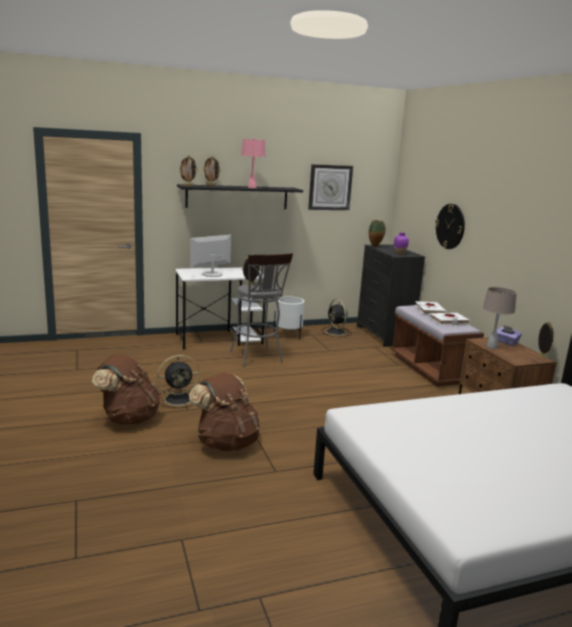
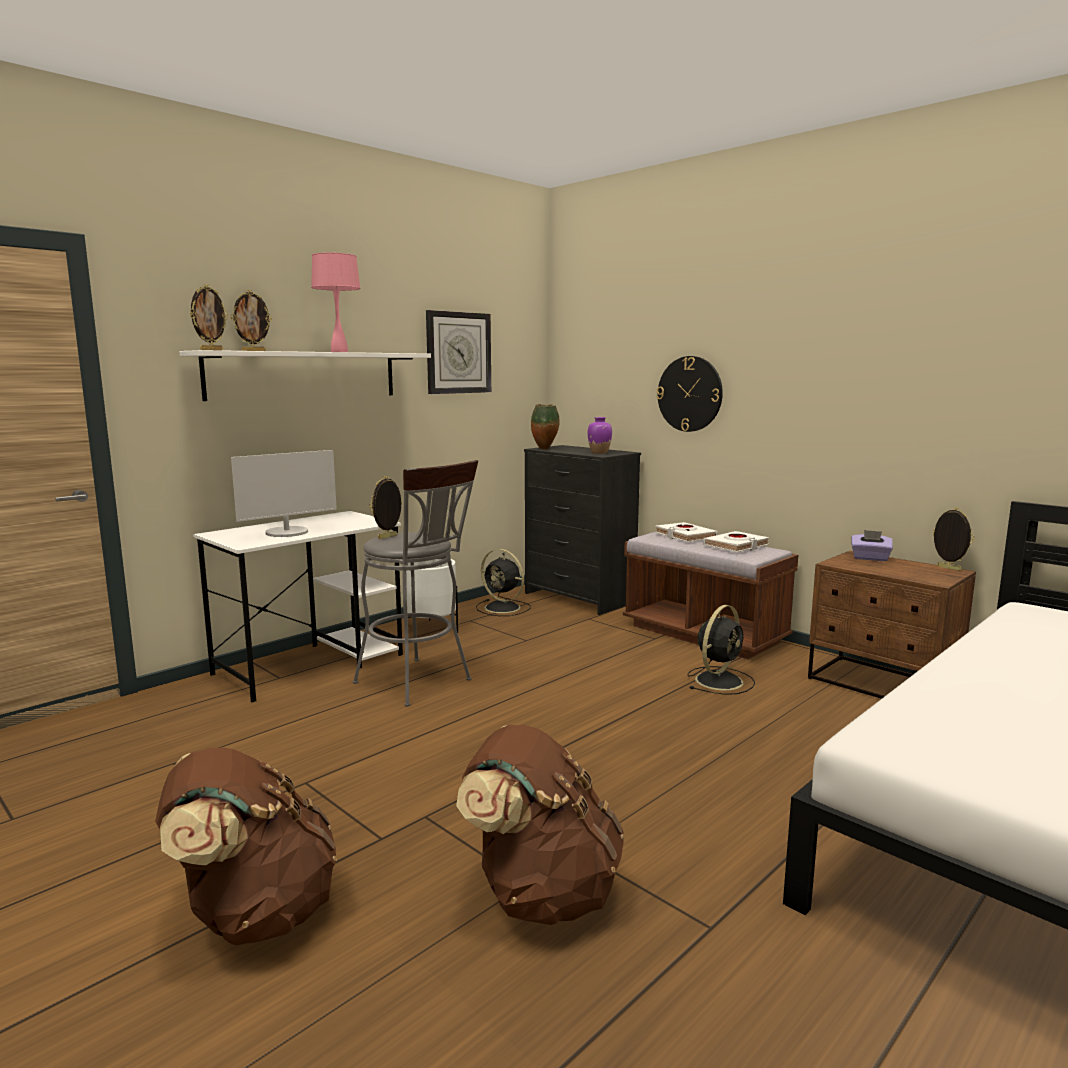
camera: 25 degrees left, 5 degrees down
(179, 399) = (340, 818): black fan -> black fan (720, 680)
(212, 274) = (287, 532): monitor -> monitor turned 150 degrees counterclockwise
(237, 197) = (304, 375): black shelf -> white shelf
(492, 347) = (868, 568): beige table lamp -> none

